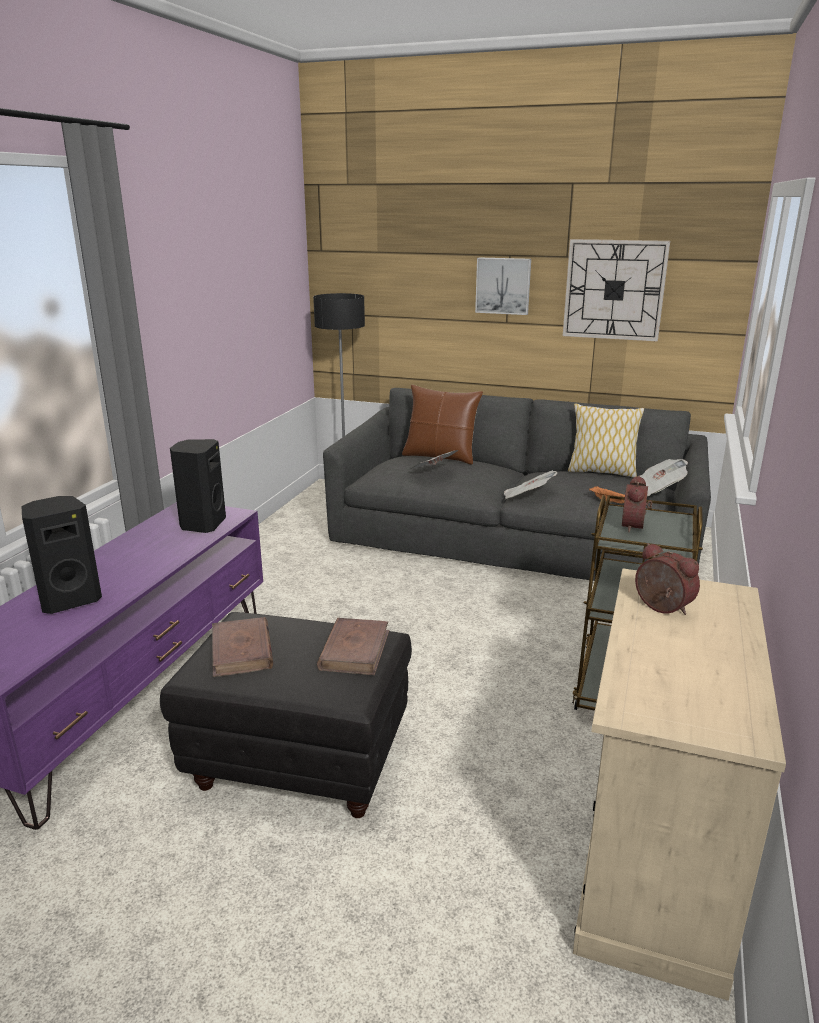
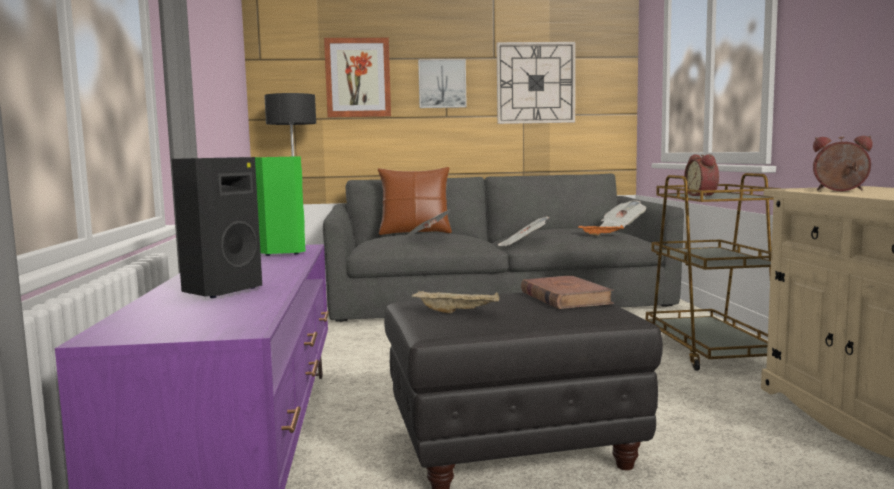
camera: 25 degrees left, 15 degrees down
(202, 524) = (281, 252): black speaker -> green speaker
(242, 651) = (458, 312): brown book -> beige tray
(414, 274) = (358, 78): none -> picture
(601, 472) = (561, 228): pillow -> none

